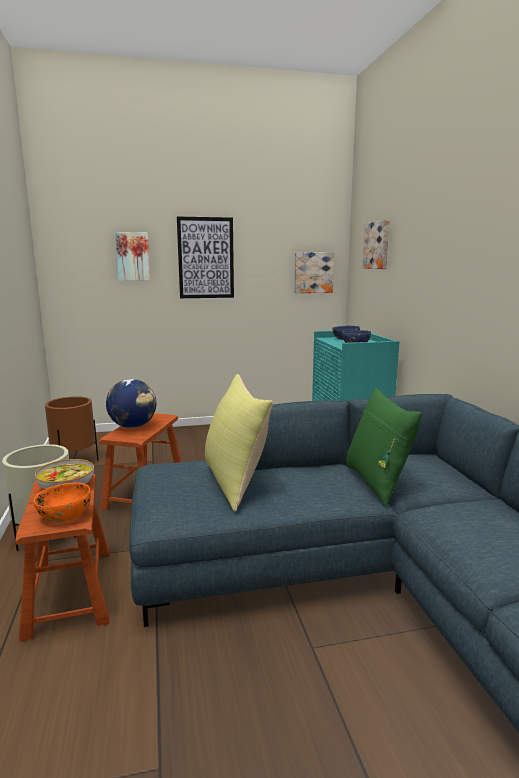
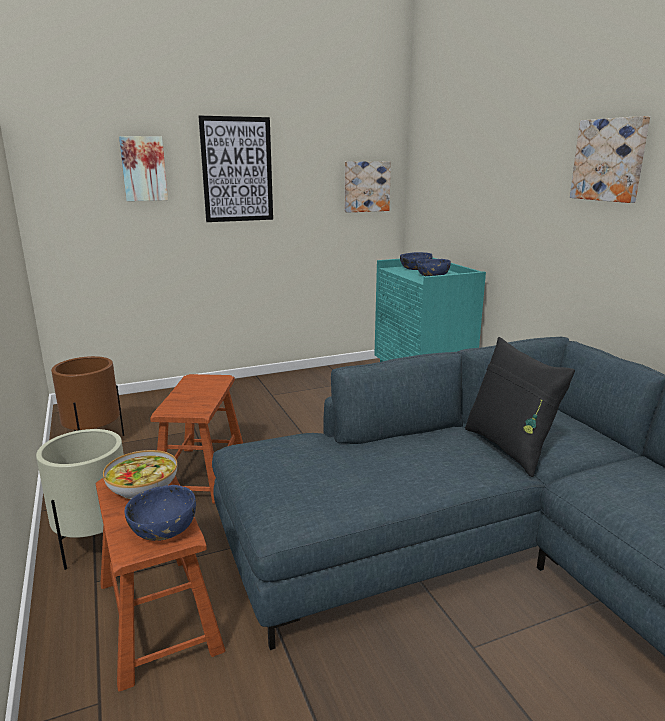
camera: 10 degrees left, 5 degrees up
(64, 514) = (162, 528): orange bowl -> blue bowl
(133, 426) = (186, 395): globe -> none
(236, 481) = (351, 461): yellow pillow -> none
(376, 483) = (508, 449): green pillow -> black pillow
(377, 245) = (451, 155): picture -> picture (610, 160)

